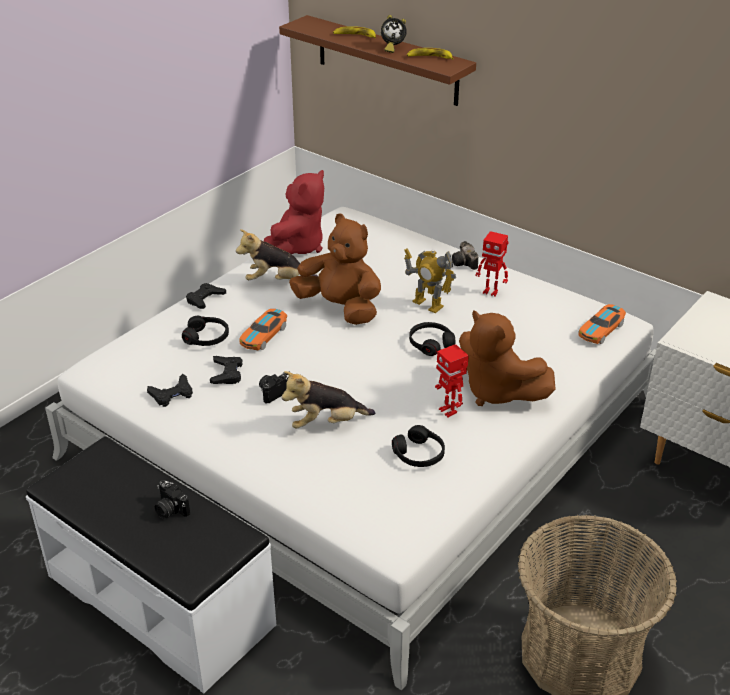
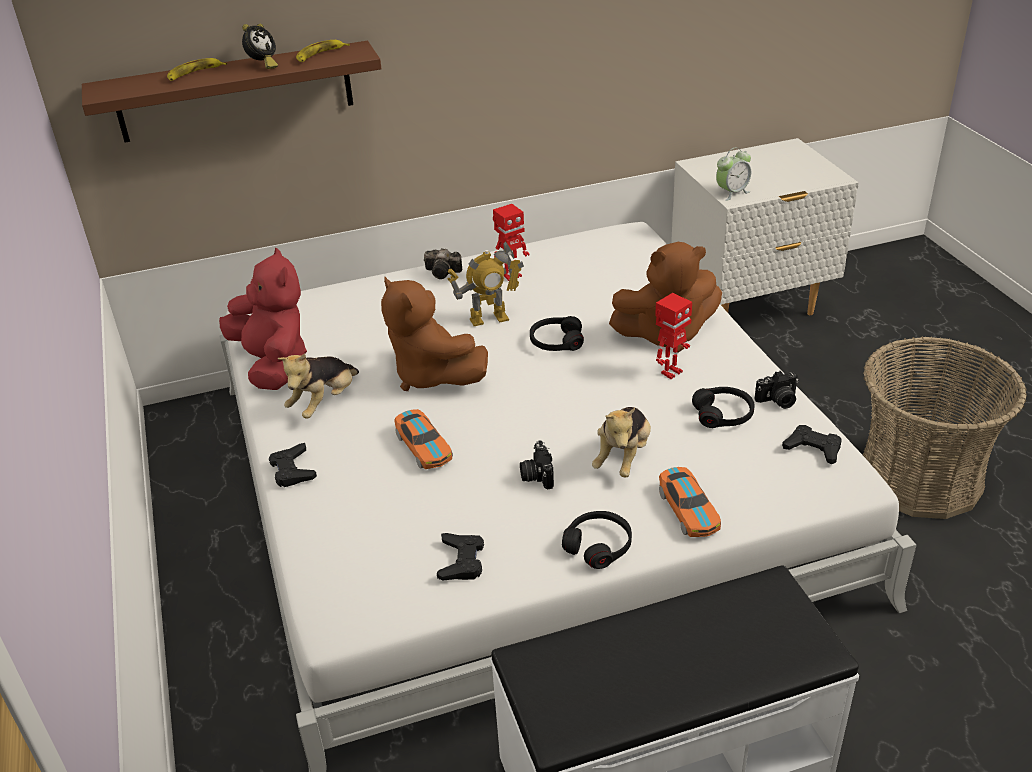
camera: 55 degrees left, 0 degrees up
(170, 509) = (686, 630): camera -> camera (778, 401)
(207, 337) = (376, 494): black headphones -> black headphones (598, 545)
(227, 373) = (466, 500): black game controller -> black game controller (813, 448)
(340, 308) = (431, 375): brown plush toy -> brown plush toy turned 105 degrees counterclockwise
(448, 411) = (670, 372): toy robot -> toy robot turned 45 degrees counterclockwise
(601, 330) = (633, 244): toy car -> toy car (688, 510)
(688, 336) = (732, 193): none -> alarm clock

